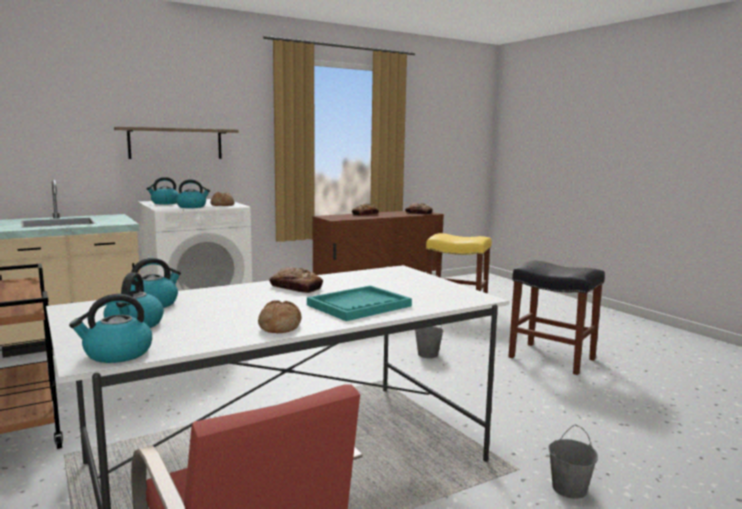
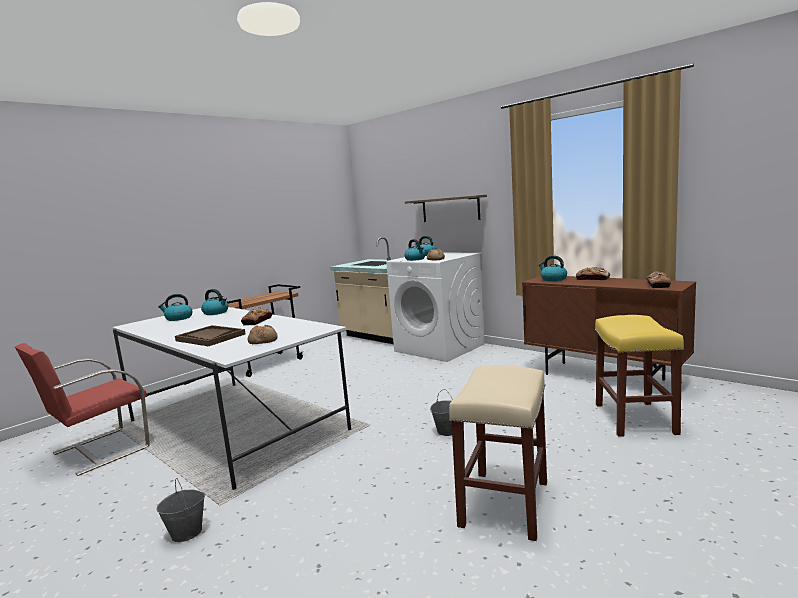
camera: 75 degrees right, 0 degrees up
(117, 354) = (136, 325): kettle -> kettle (553, 279)
(279, 327) = (168, 334): bread -> bread (263, 341)
(359, 306) = (210, 337): turquoise tray -> brown tray
(553, 358) = (505, 504): black stool -> beige stool

